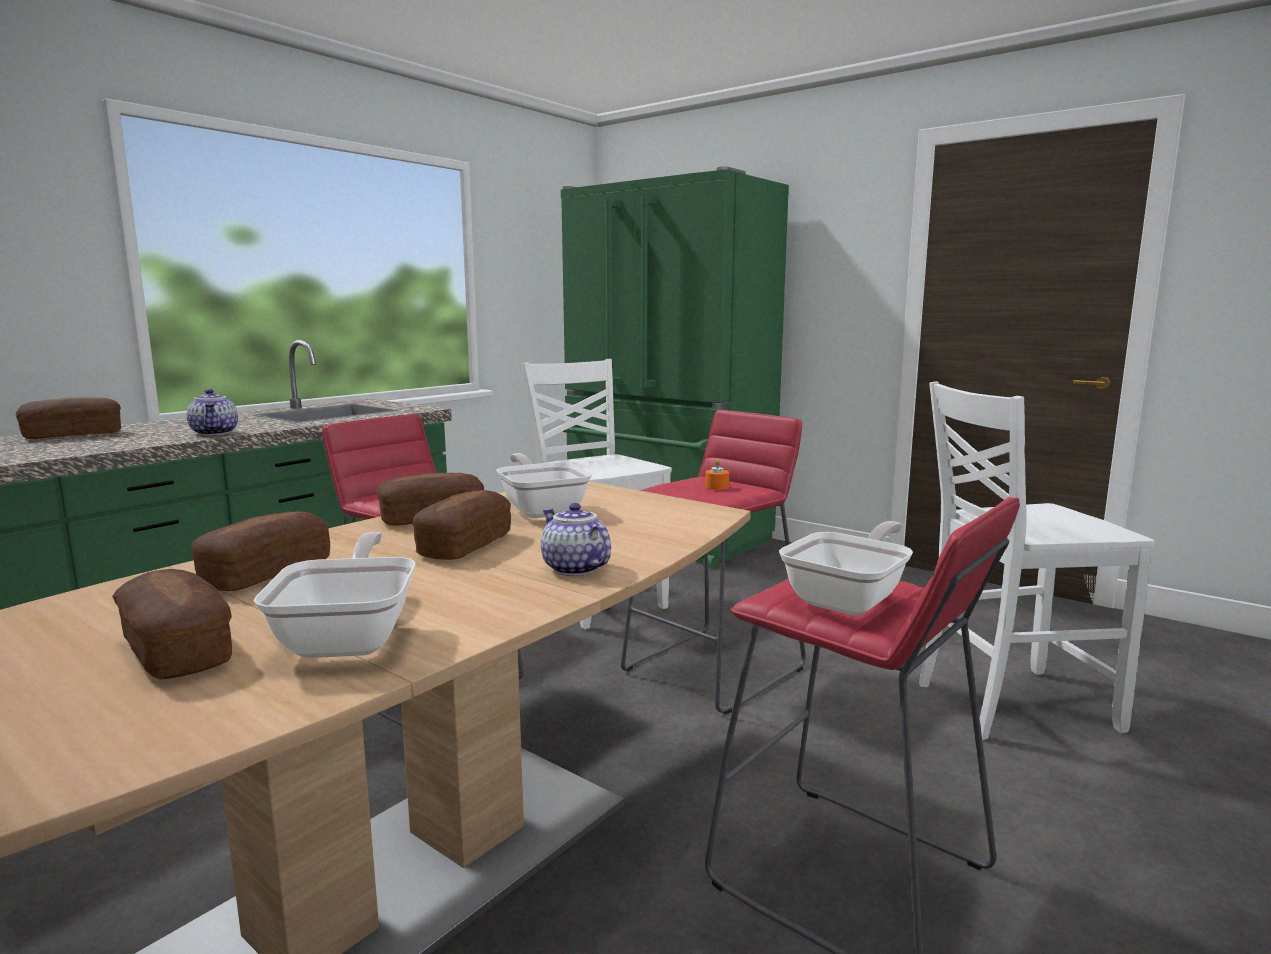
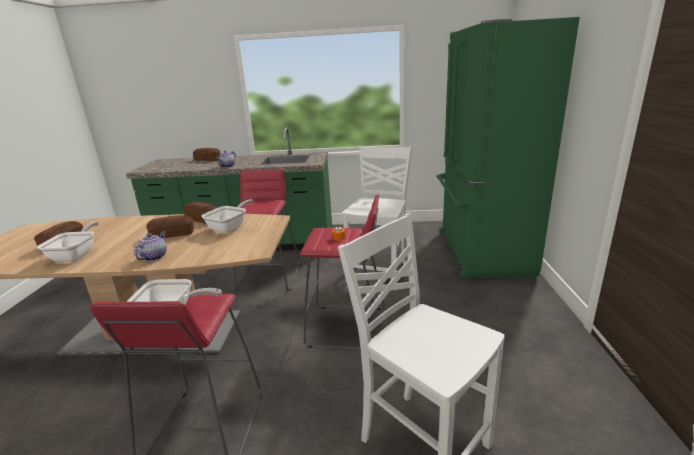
camera: 55 degrees right, 10 degrees up
(266, 573) = (128, 226): bread -> none
(351, 636) = (77, 255): frying pan -> frying pan turned 45 degrees counterclockwise

